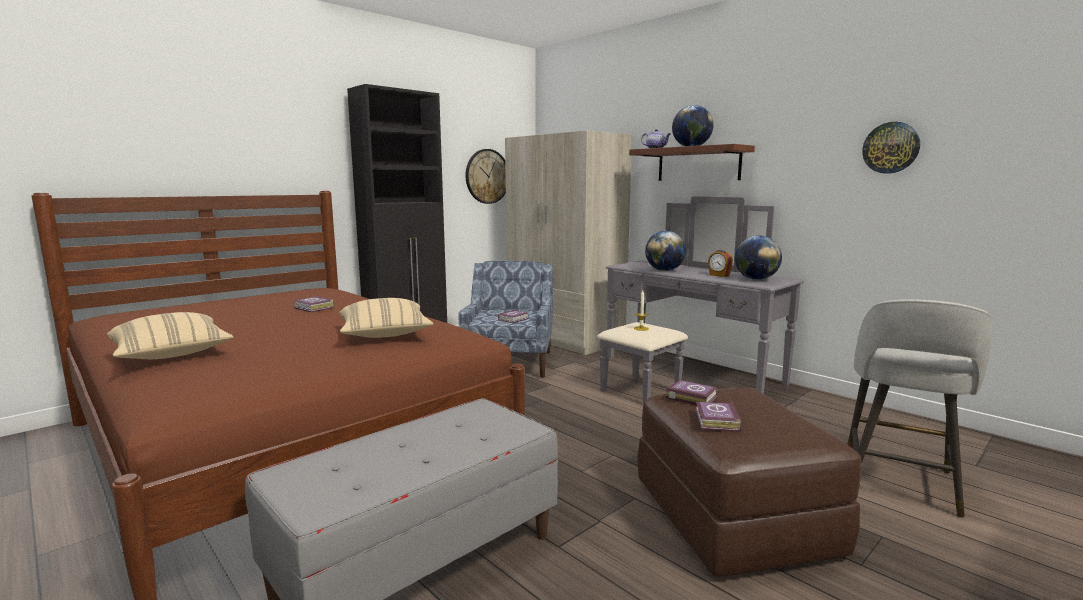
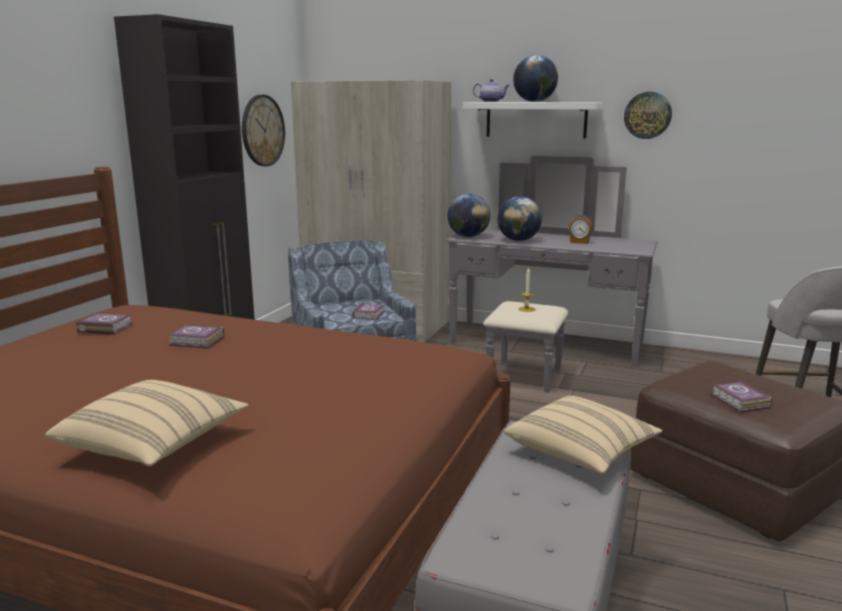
camera: 25 degrees left, 5 degrees up
(385, 335) = (369, 366): beige pillow -> beige pillow (580, 453)
(690, 397) = (687, 380): book -> book (105, 328)
(698, 164) = (536, 119): brown shelf -> white shelf
(756, 279) = (620, 244): globe -> globe (468, 236)
(891, 148) = (740, 111): wall clock -> wall clock (647, 115)

